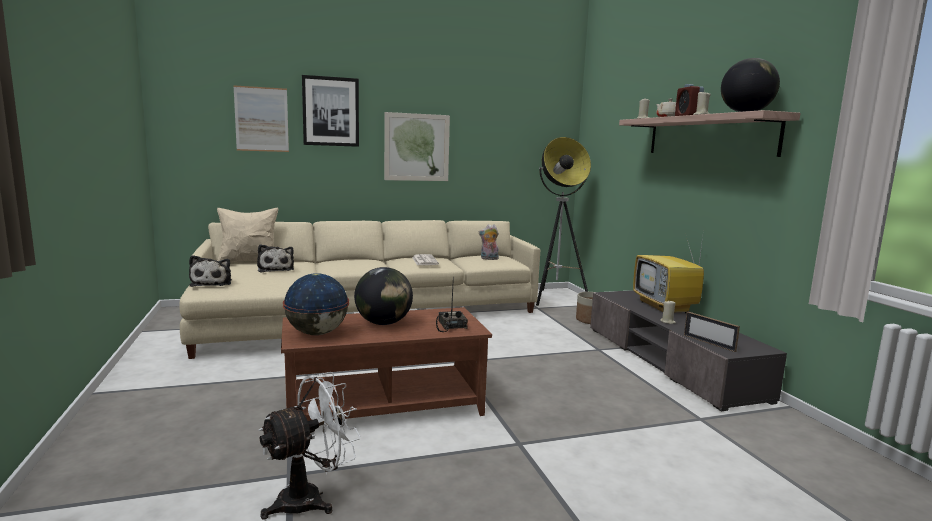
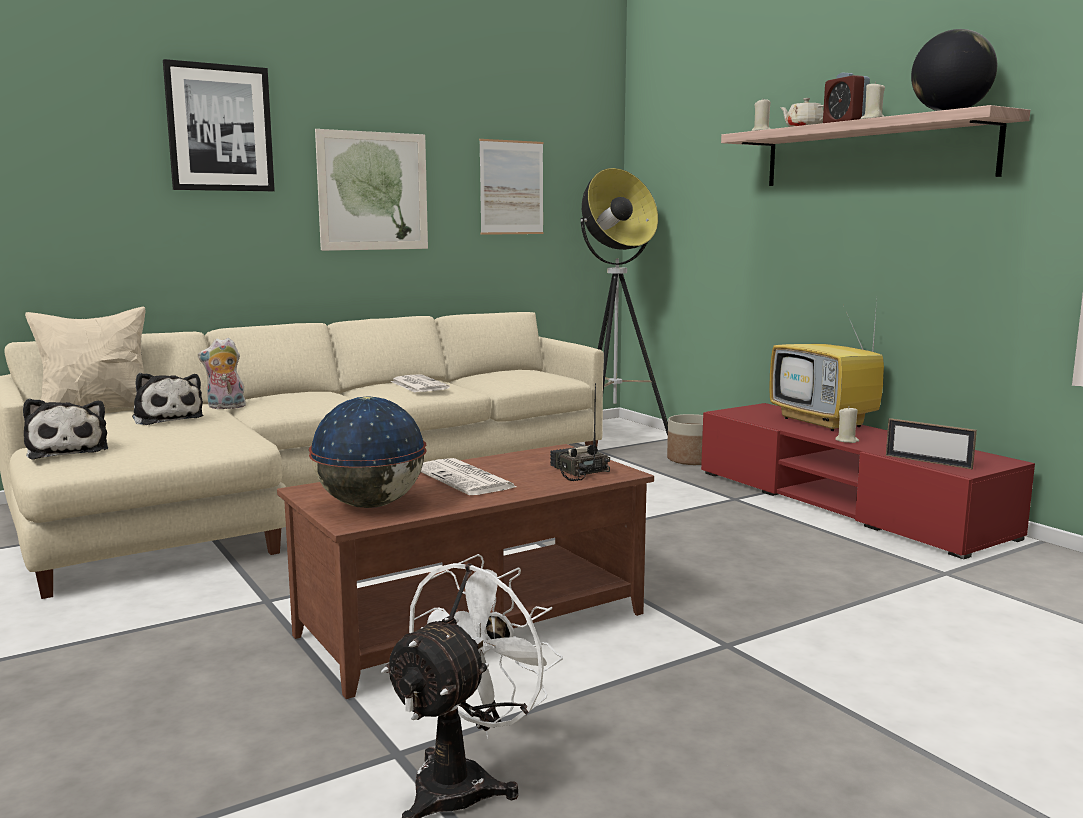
camera: 15 degrees left, 0 degrees up
(261, 119) = (90, 143): picture -> picture (511, 187)
(383, 323) = (466, 479): globe -> newspaper
(488, 259) = (519, 375): plush toy -> plush toy (225, 407)
(669, 361) = (844, 503): grey tv stand -> red tv stand

